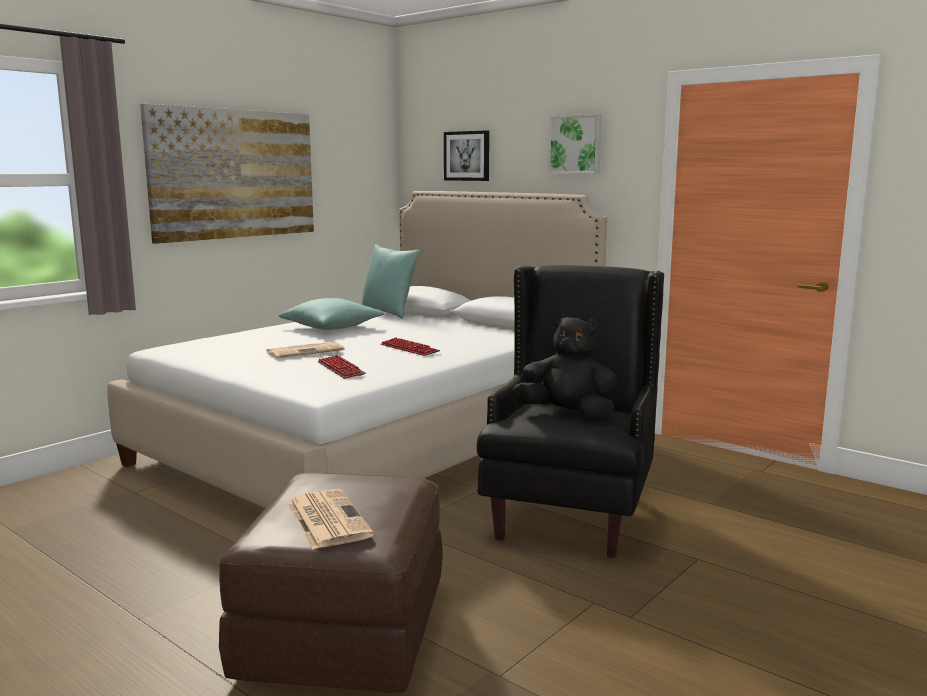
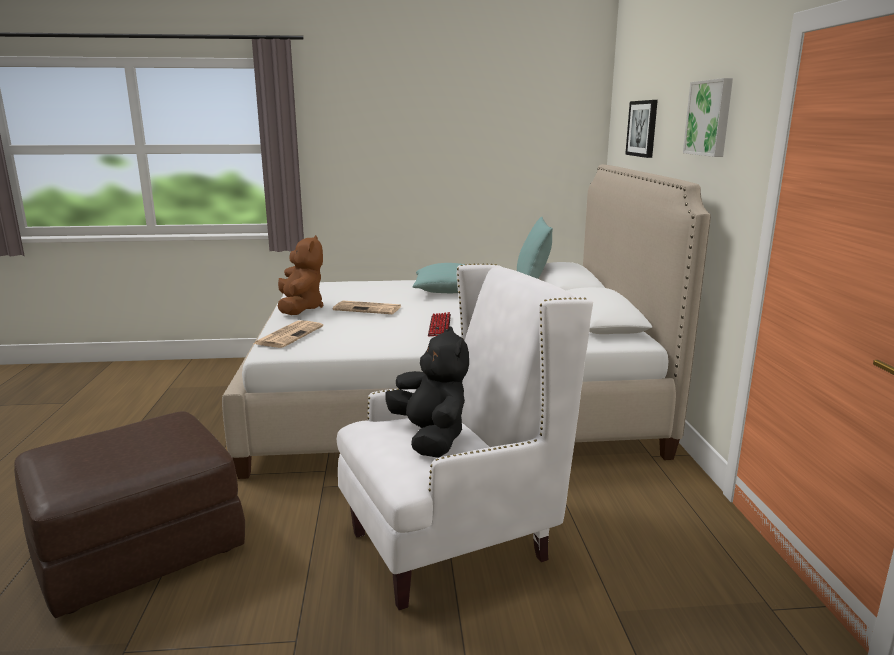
camera: 45 degrees right, 5 degrees up
(233, 174) = (410, 145): picture -> none
(234, 364) = (300, 308): none -> brown plush toy
(326, 519) = (89, 455): newspaper -> newspaper (289, 335)
(340, 369) = (342, 331): keyboard -> none
(569, 516) = (451, 545): black armchair -> white armchair

